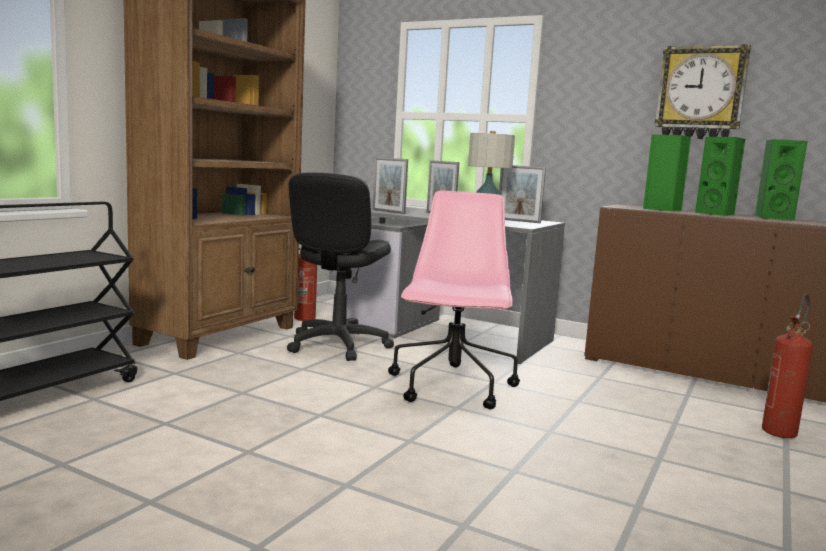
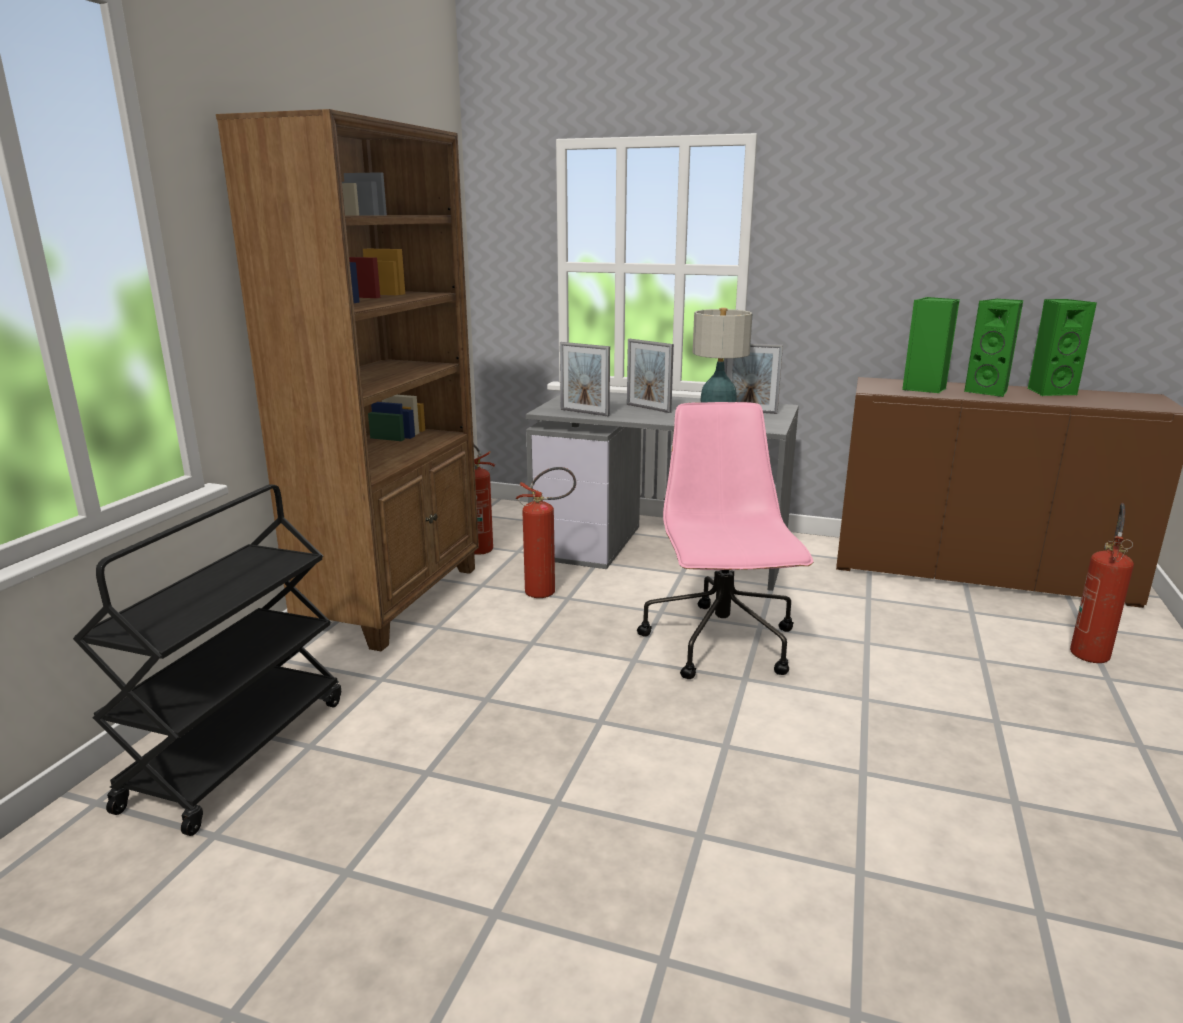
camera: 10 degrees left, 10 degrees up
(337, 345) = (548, 592): black office chair -> fire extinguisher
(700, 93) = (962, 238): wall clock -> none

